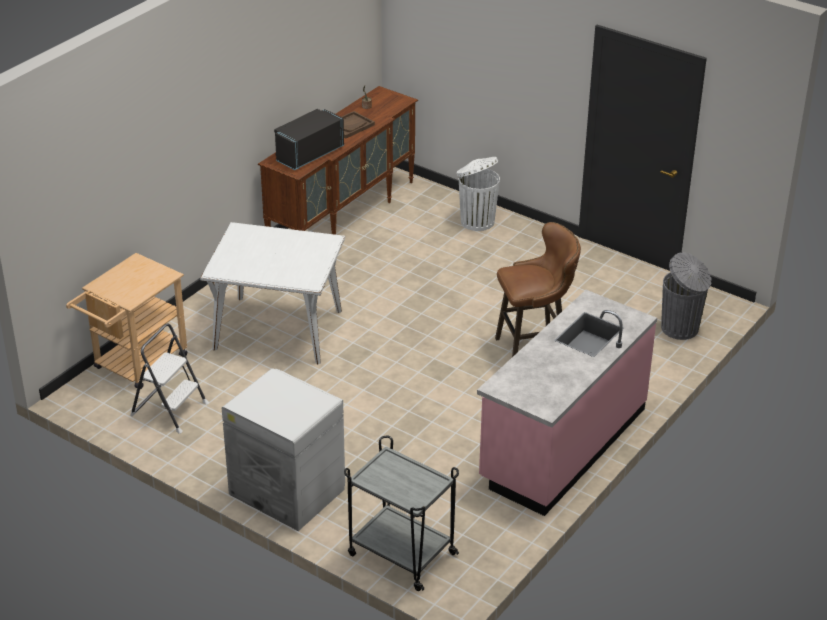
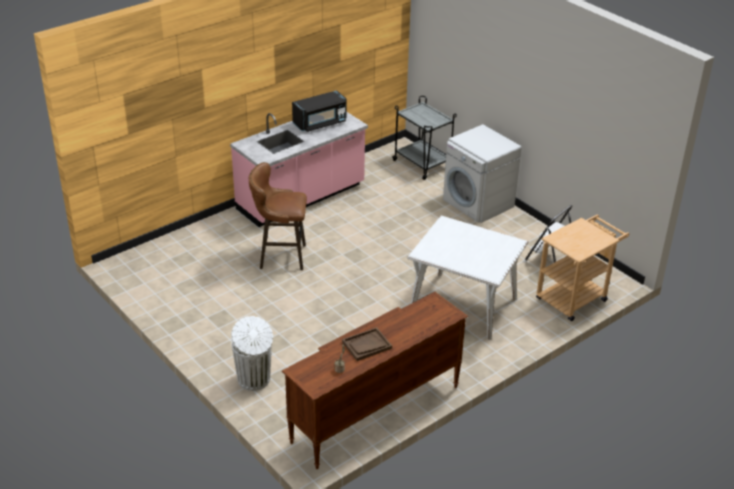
camera: 165 degrees left, 0 degrees up
(309, 154) = (417, 317): black microwave -> black microwave (320, 123)
(681, 329) = (165, 253): grey trash can -> none

